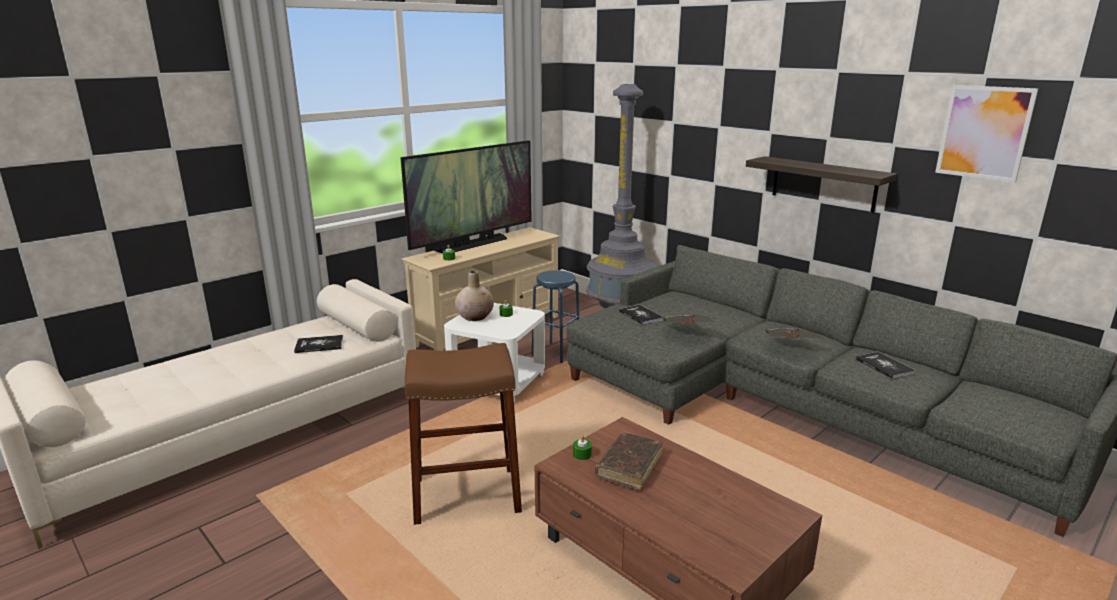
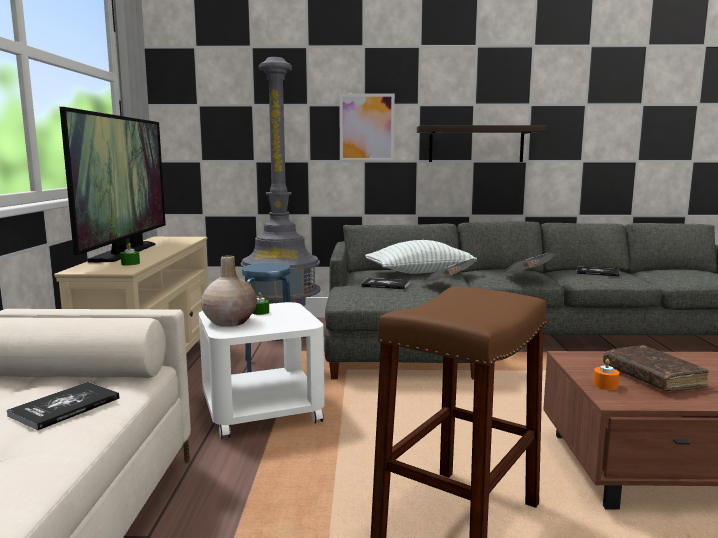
camera: 45 degrees left, 10 degrees down
(582, 455) = (605, 385): green candle -> orange candle
(708, 310) = (419, 272): none -> pillow
(984, 132) = (596, 87): picture -> picture (366, 127)

